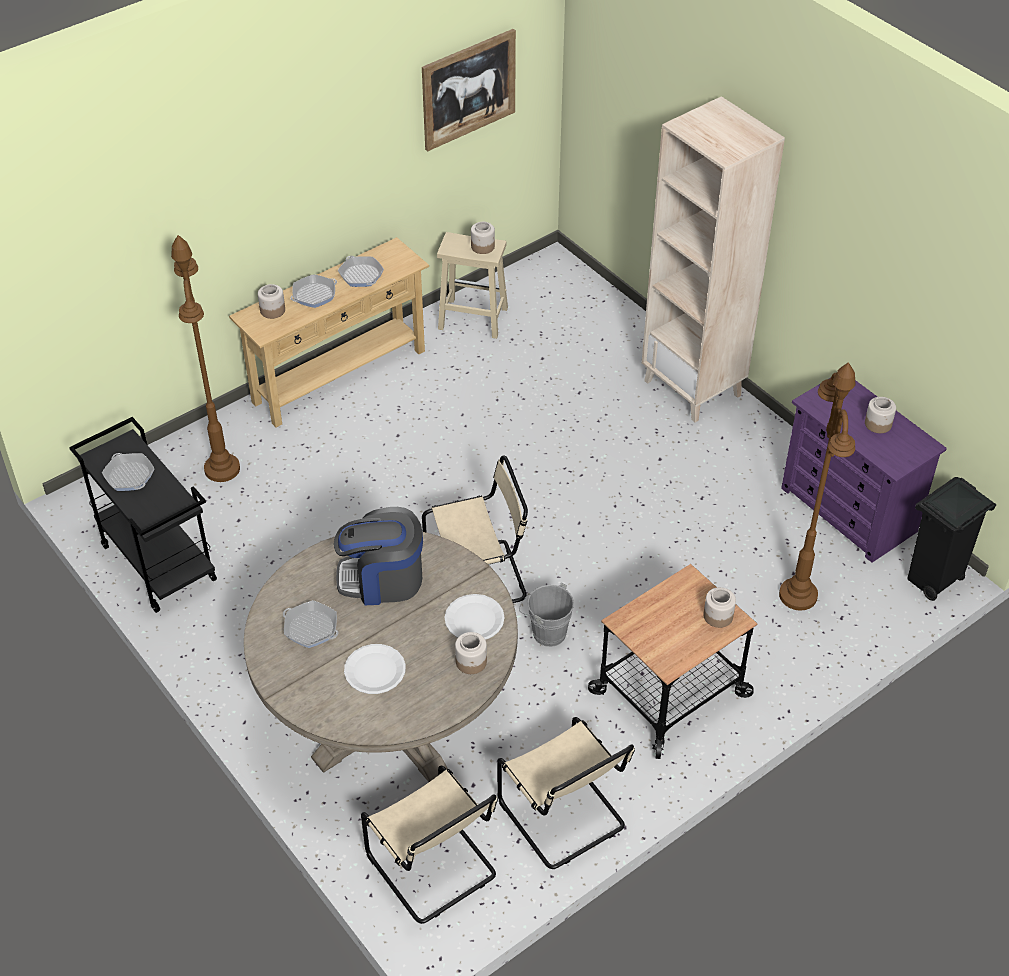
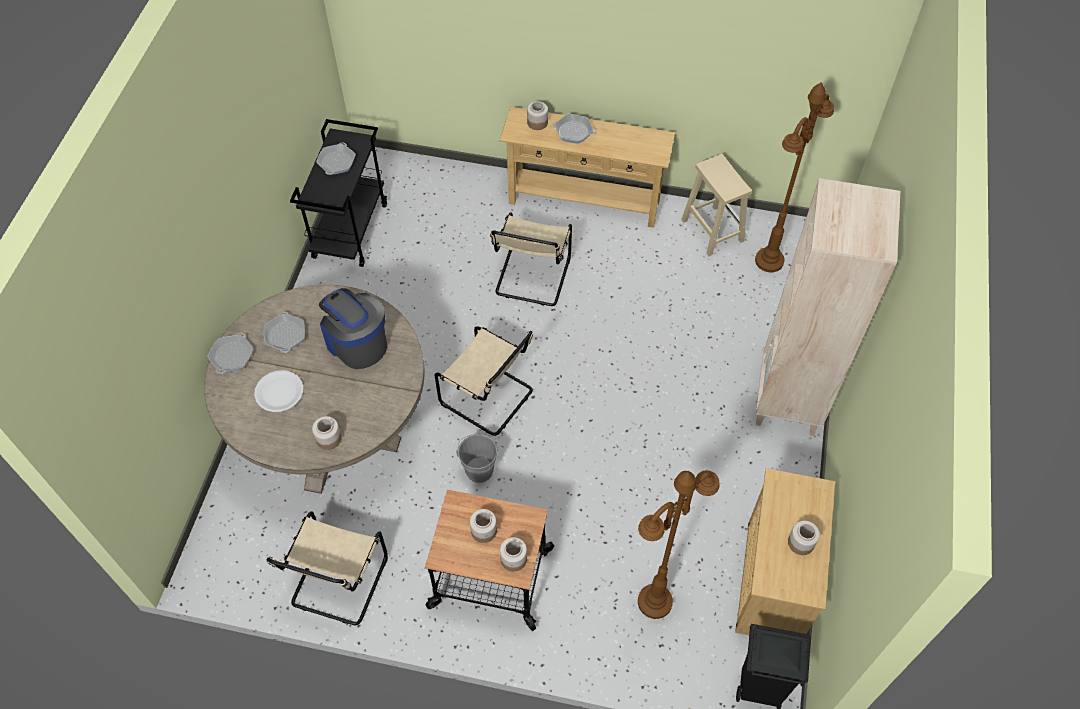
camera: 50 degrees right, 10 degrees up
(222, 468) = (450, 204): brown floor lamp -> brown floor lamp (769, 260)
(361, 275) = (618, 141): frying pan -> frying pan (232, 356)
(434, 869) = (243, 538): beige chair -> beige chair (532, 278)
(468, 89) = (781, 54): picture -> none
(474, 619) = (366, 415): white plate -> none
(483, 246) = (731, 183): jar -> jar (484, 531)
(848, 510) = (772, 583): purple dresser -> beige dresser

